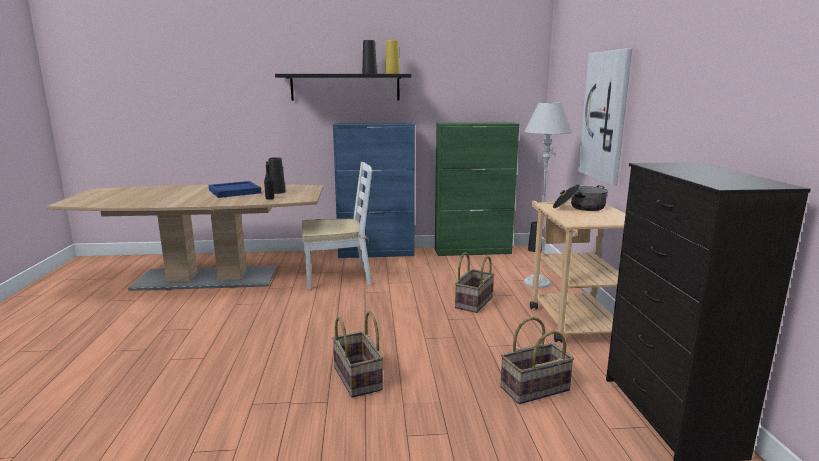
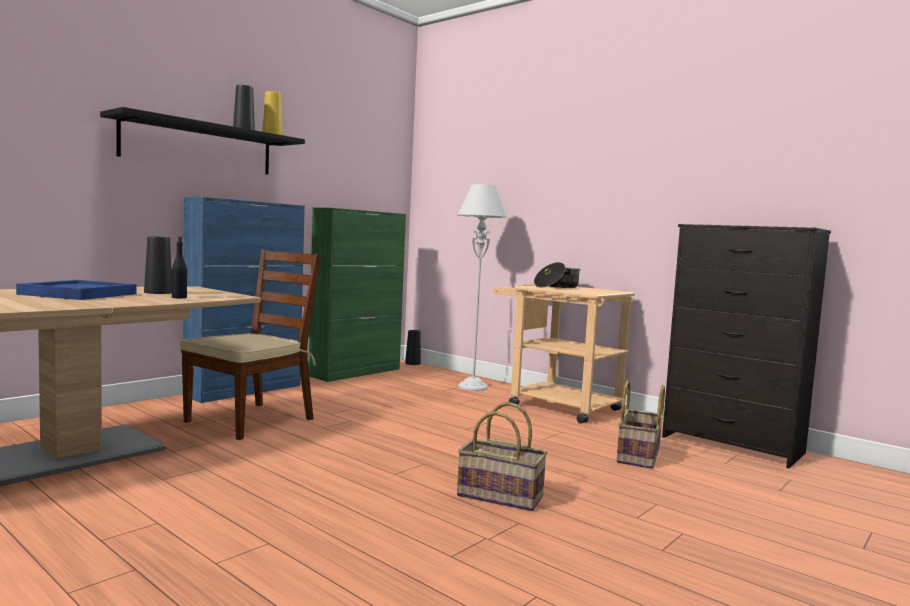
camera: 45 degrees left, 10 degrees down
(338, 277) = (251, 420): white chair -> brown chair
(473, 302) = (455, 411): basket -> none
(605, 116) = (538, 201): picture -> none

